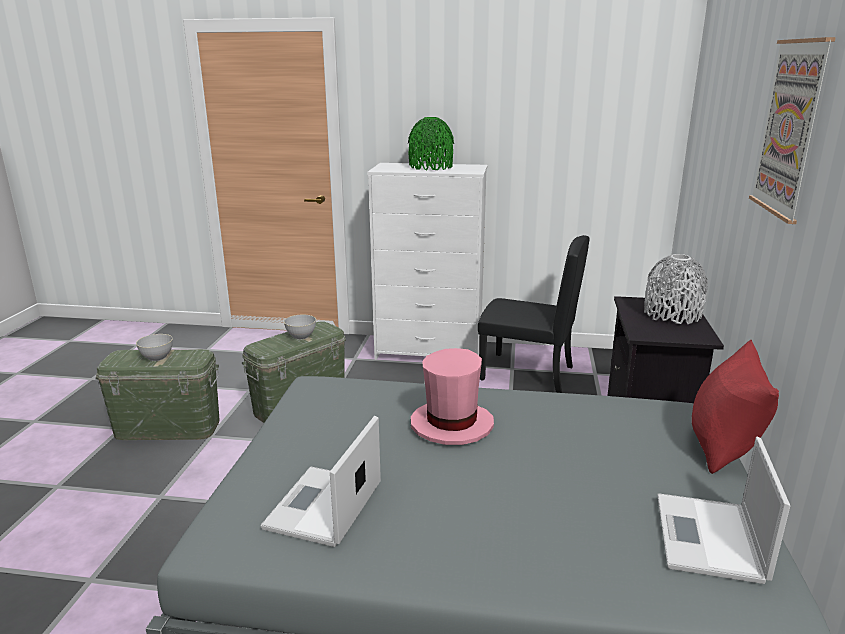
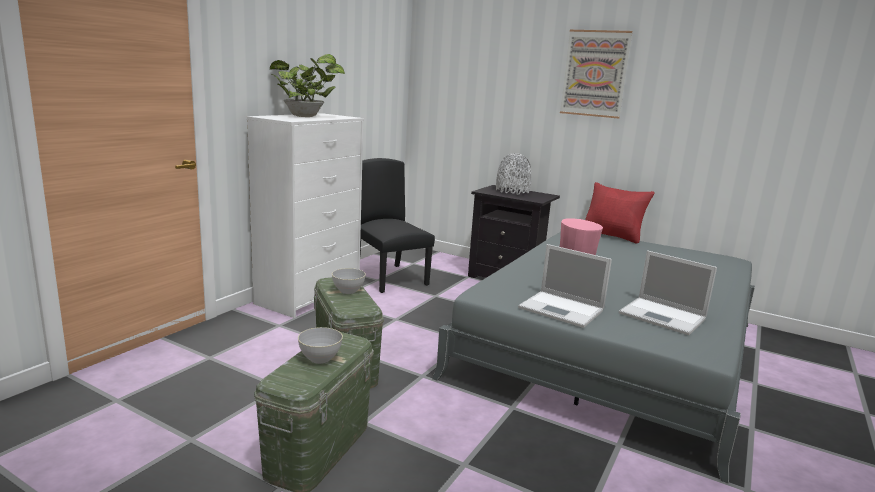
camera: 70 degrees left, 5 degrees down
(430, 167) = (307, 116): green vase -> potted plant
(526, 373) = (390, 278): black chair -> black chair turned 75 degrees counterclockwise
(710, 539) = (694, 254): laptop -> laptop (563, 309)

